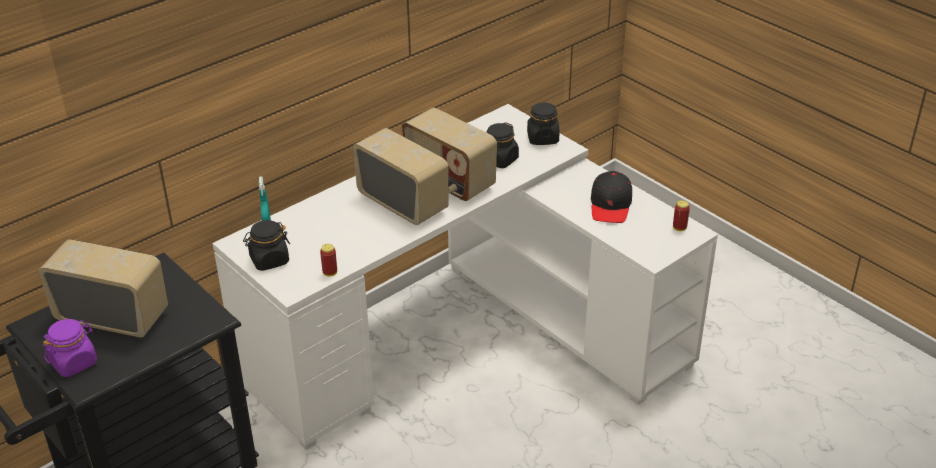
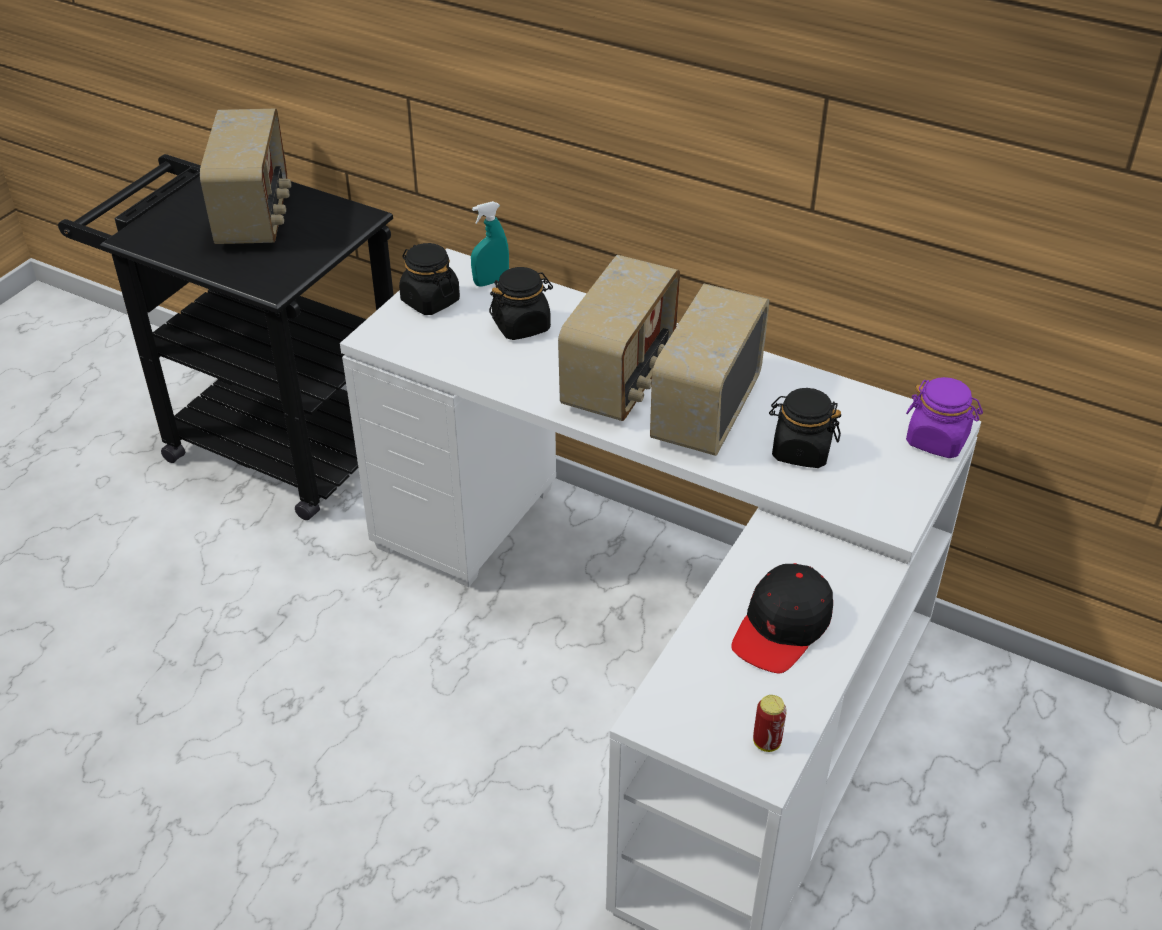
camera: 70 degrees right, 5 degrees up
(74, 362) = (169, 218): purple jar -> purple jar (937, 440)
(330, 273) = (424, 358): can -> none
(542, 138) = (903, 486): black jar -> black jar (522, 325)
(610, 205) = (782, 628): black cap -> black cap turned 45 degrees counterclockwise

